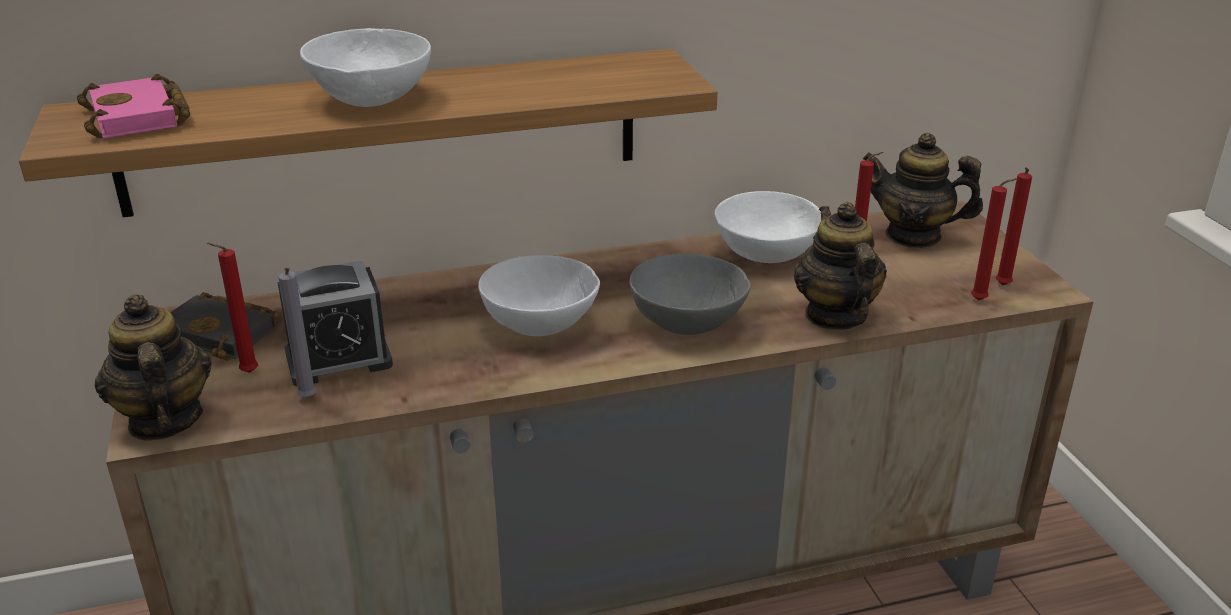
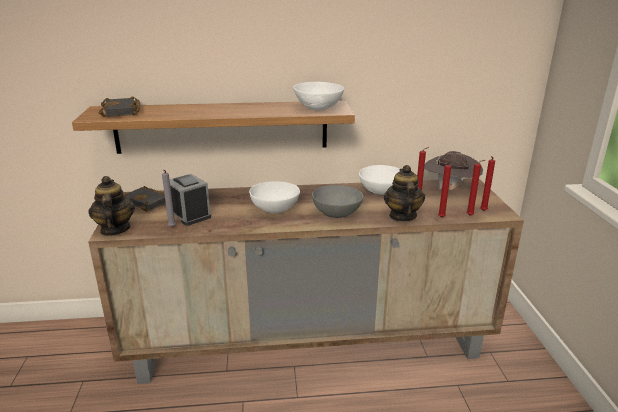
camera: 10 degrees right, 5 degrees down
(140, 117) = (122, 111): pink book -> black book
(246, 373) = (152, 216): red candle -> red candle (440, 217)
(338, 359) = (189, 214): alarm clock -> alarm clock turned 120 degrees counterclockwise
(372, 98) = (213, 110): white bowl -> white bowl (318, 108)
(913, 236) = (450, 189): teapot -> brown hat

